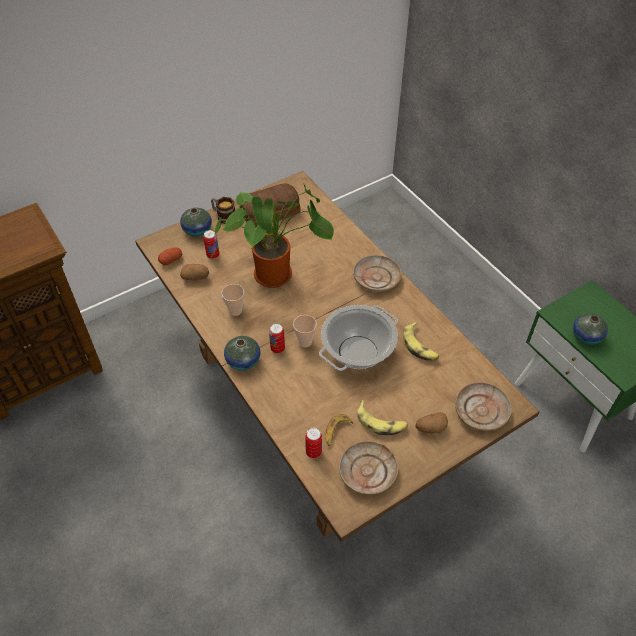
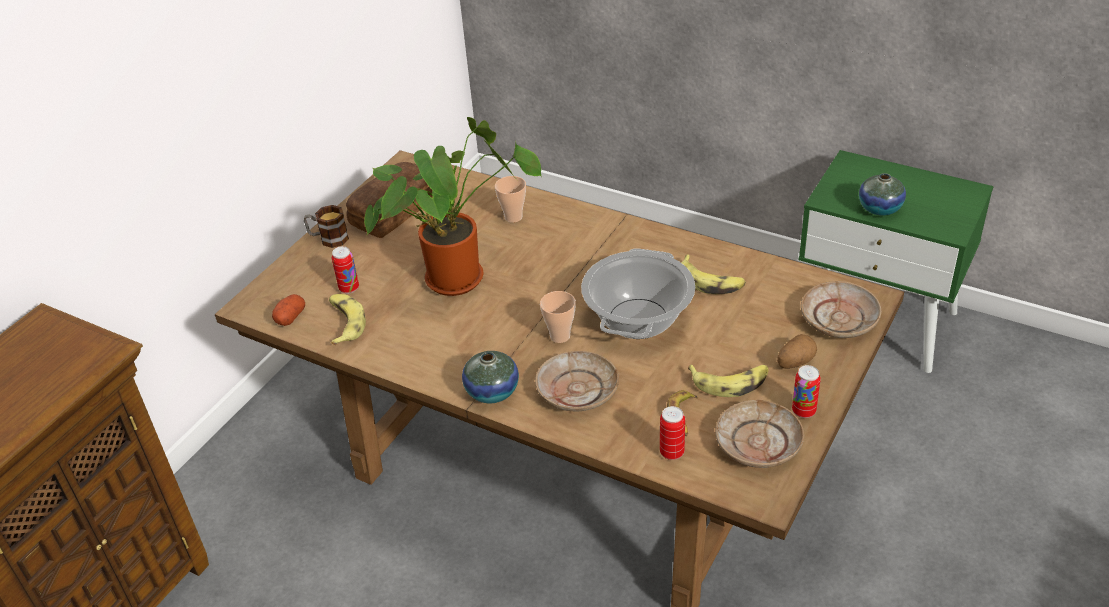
camera: 25 degrees left, 10 degrees down
(196, 277) = (344, 323): potato -> banana
(197, 230) = (302, 268): vase -> none
(235, 311) = (434, 339): cup -> cup (513, 217)
(277, 348) = (528, 358): can -> can (803, 411)
(376, 278) = (596, 231): beige plate -> beige plate (577, 390)

